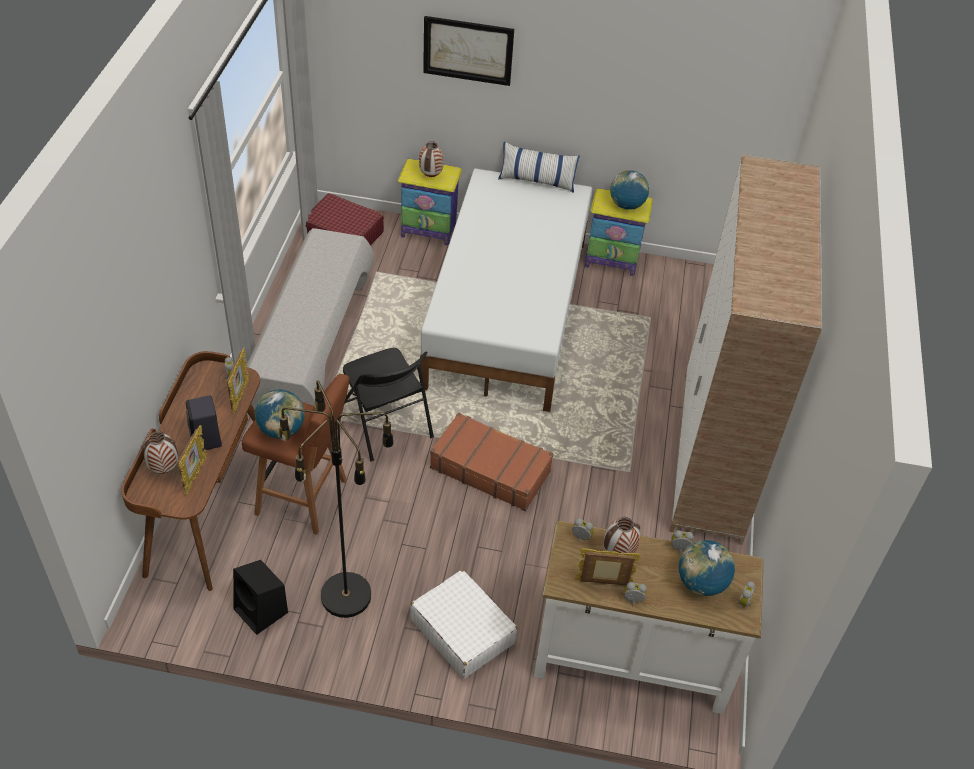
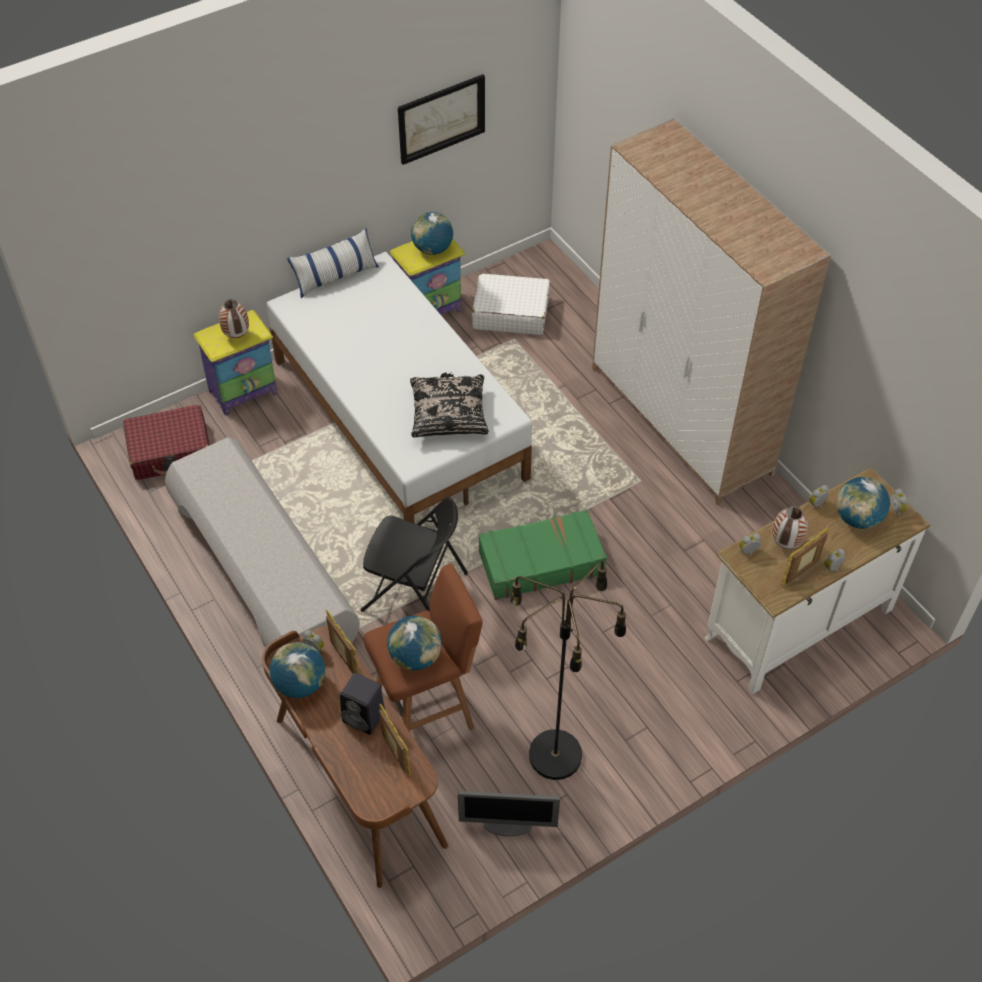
camera: 40 degrees left, 5 degrees up
(164, 469) = (363, 770): vase -> none
(196, 391) = (300, 684): none -> globe
(262, 611) = (508, 825): black speaker -> monitor
(462, 631) = (667, 705): white suitcase -> white suitcase (510, 313)
(468, 50) = (230, 187): picture -> picture (441, 118)
(490, 469) = (540, 562): brown suitcase -> green suitcase
(502, 311) = (448, 416): none -> black pillow

